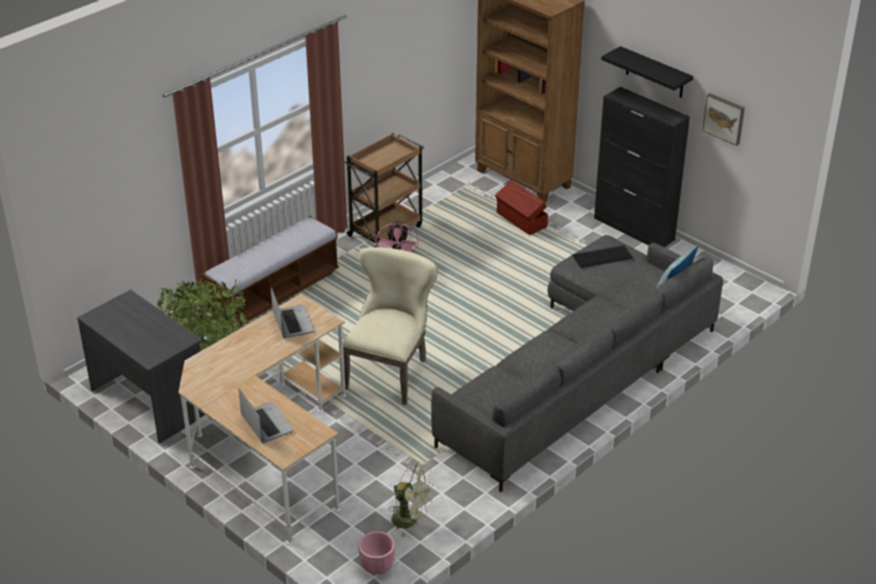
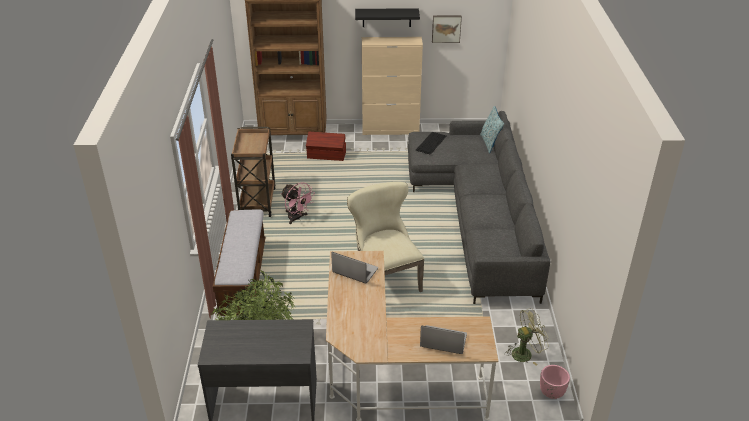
camera: 45 degrees left, 0 degrees up
(634, 229) = (391, 130): black cabinet -> beige cabinet

